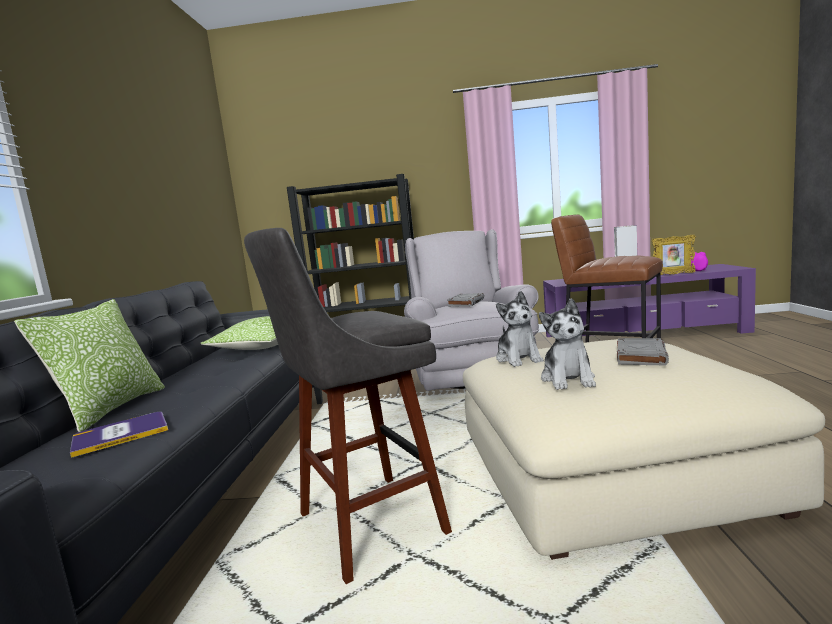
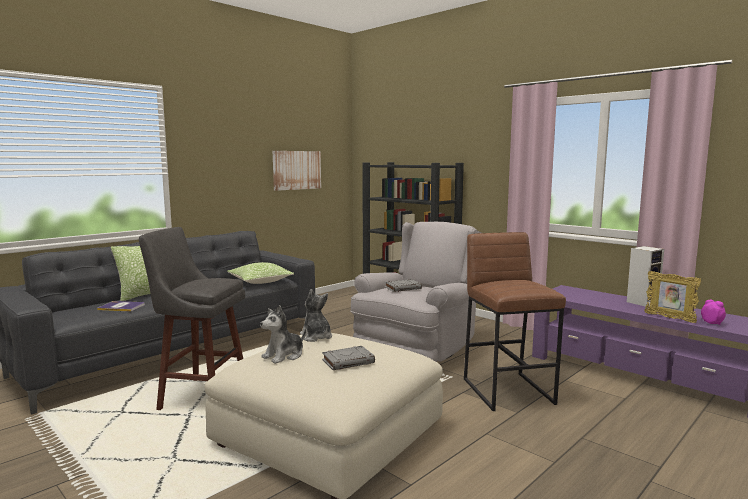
camera: 40 degrees right, 0 degrees up
(189, 203) = (296, 170): none -> picture
(518, 358) = (316, 337): plush toy -> plush toy turned 120 degrees clockwise

